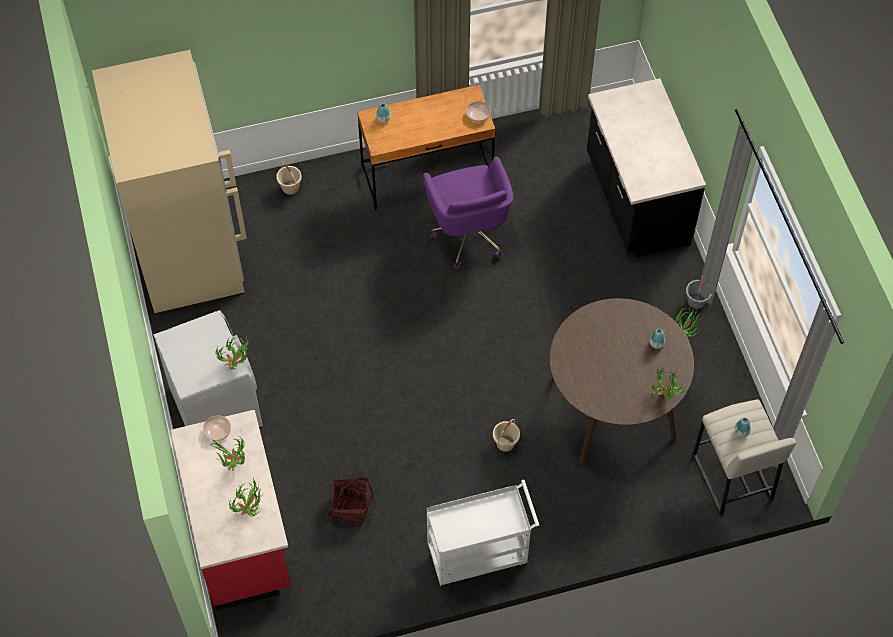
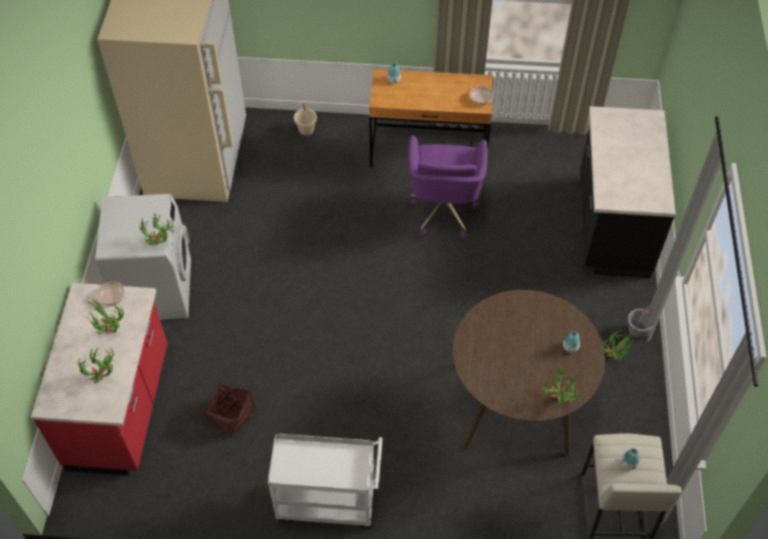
camera: 20 degrees right, 5 degrees down
(505, 443) = (400, 405): beige bucket -> none

